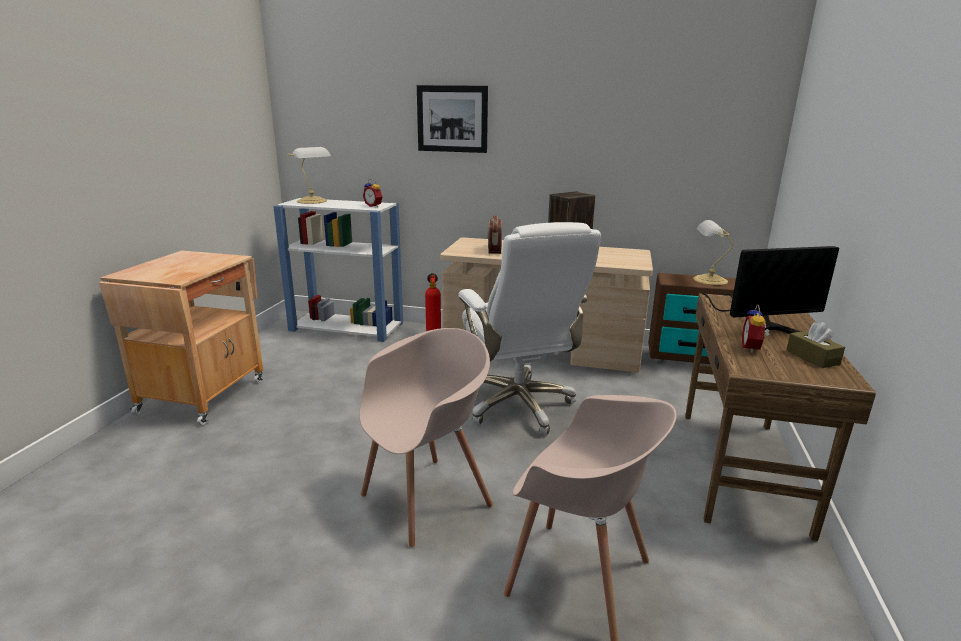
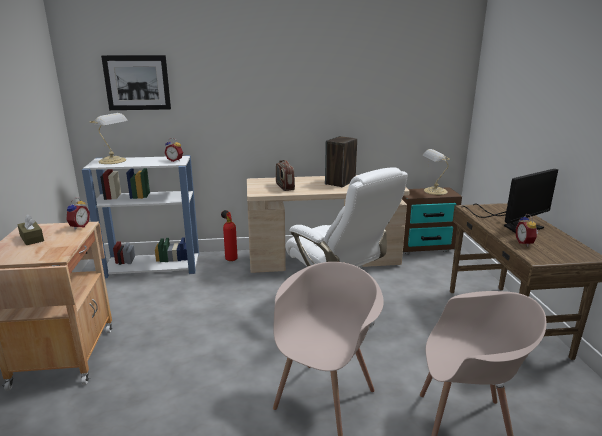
camera: 20 degrees left, 0 degrees up
(228, 258) = (78, 226): none -> alarm clock
(452, 119) = (233, 84): picture -> picture (137, 83)
(812, 357) = (561, 243): brown tissue box -> brown tissue box (32, 238)

